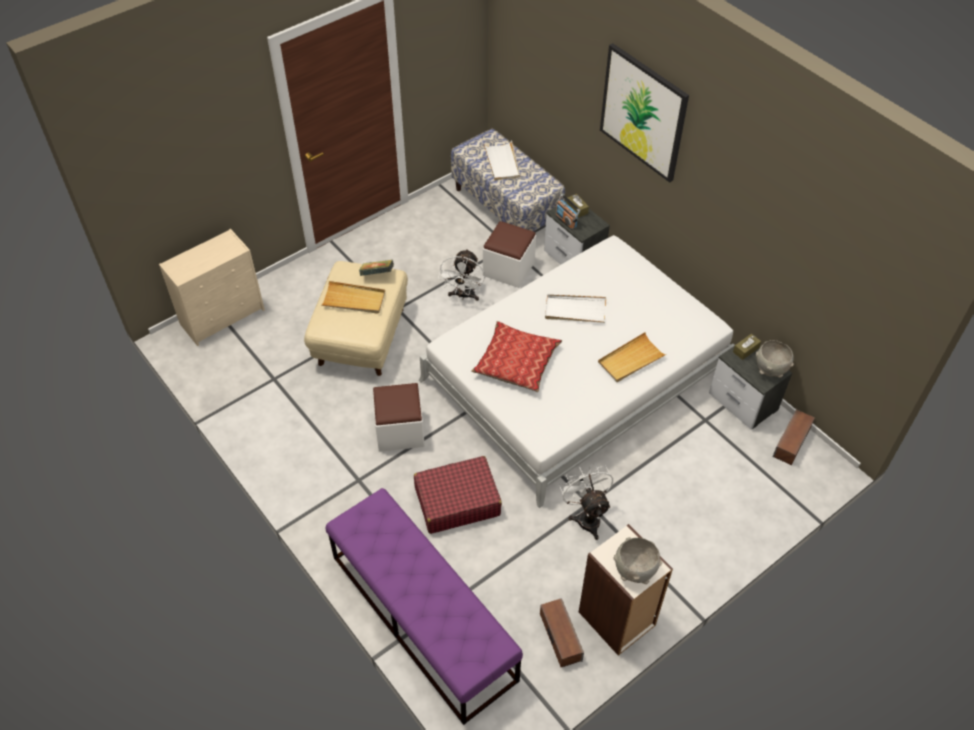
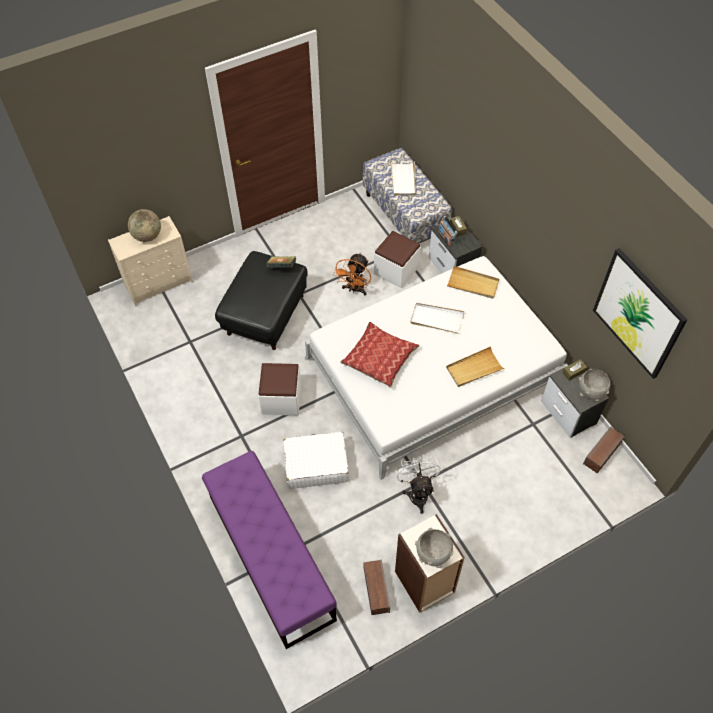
camera: 10 degrees right, 5 degrees up
(208, 254) = (147, 236): none -> globe
(354, 300) = (259, 287): beige tray -> beige tray (473, 284)
(361, 336) = (265, 314): beige ottoman -> black ottoman
(457, 501) = (315, 465): red suitcase -> white suitcase
(463, 295) = (354, 289): white fan -> orange fan
(643, 112) = (512, 162): picture -> picture (638, 313)

